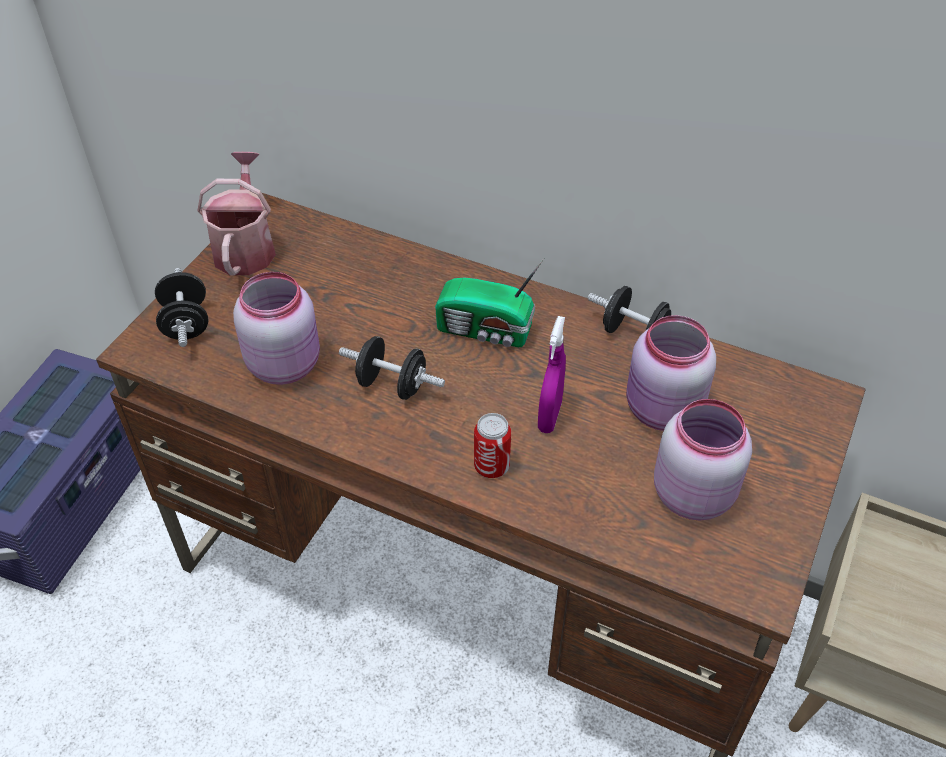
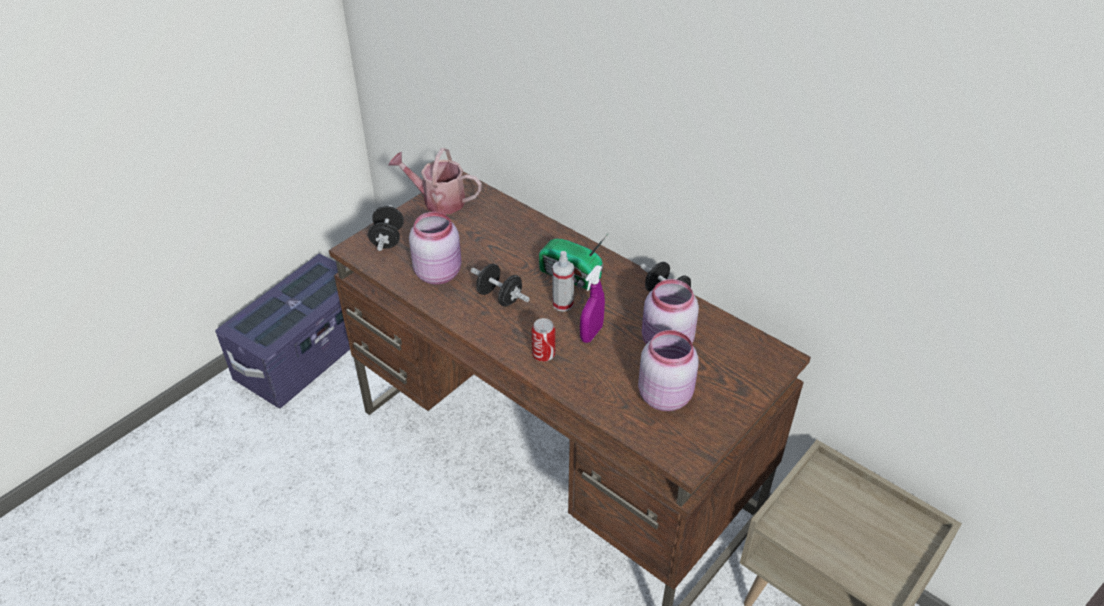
camera: 15 degrees right, 5 degrees down
(245, 247) = (438, 200): watering can -> watering can turned 90 degrees counterclockwise
(490, 377) = (563, 304): none -> spray bottle

